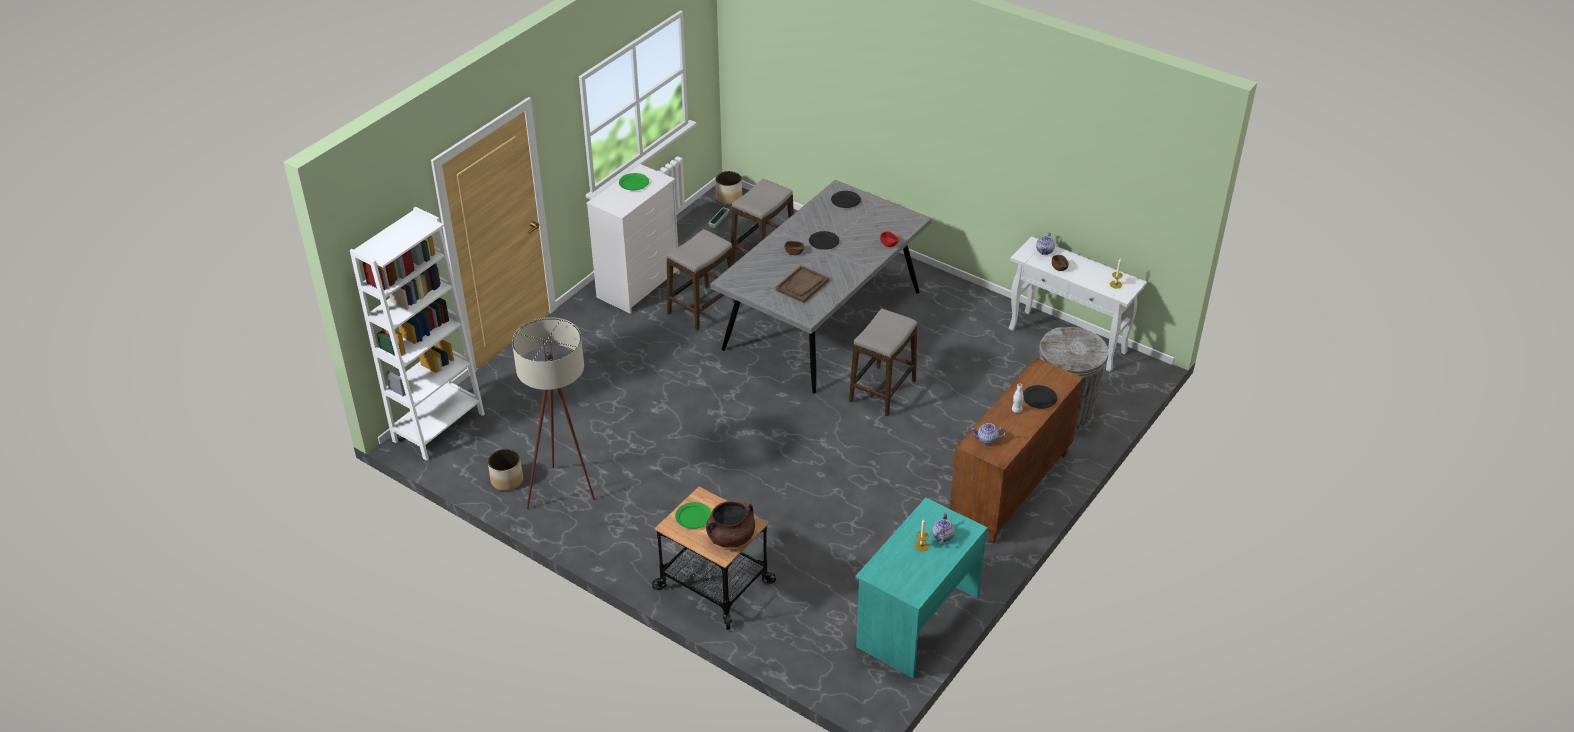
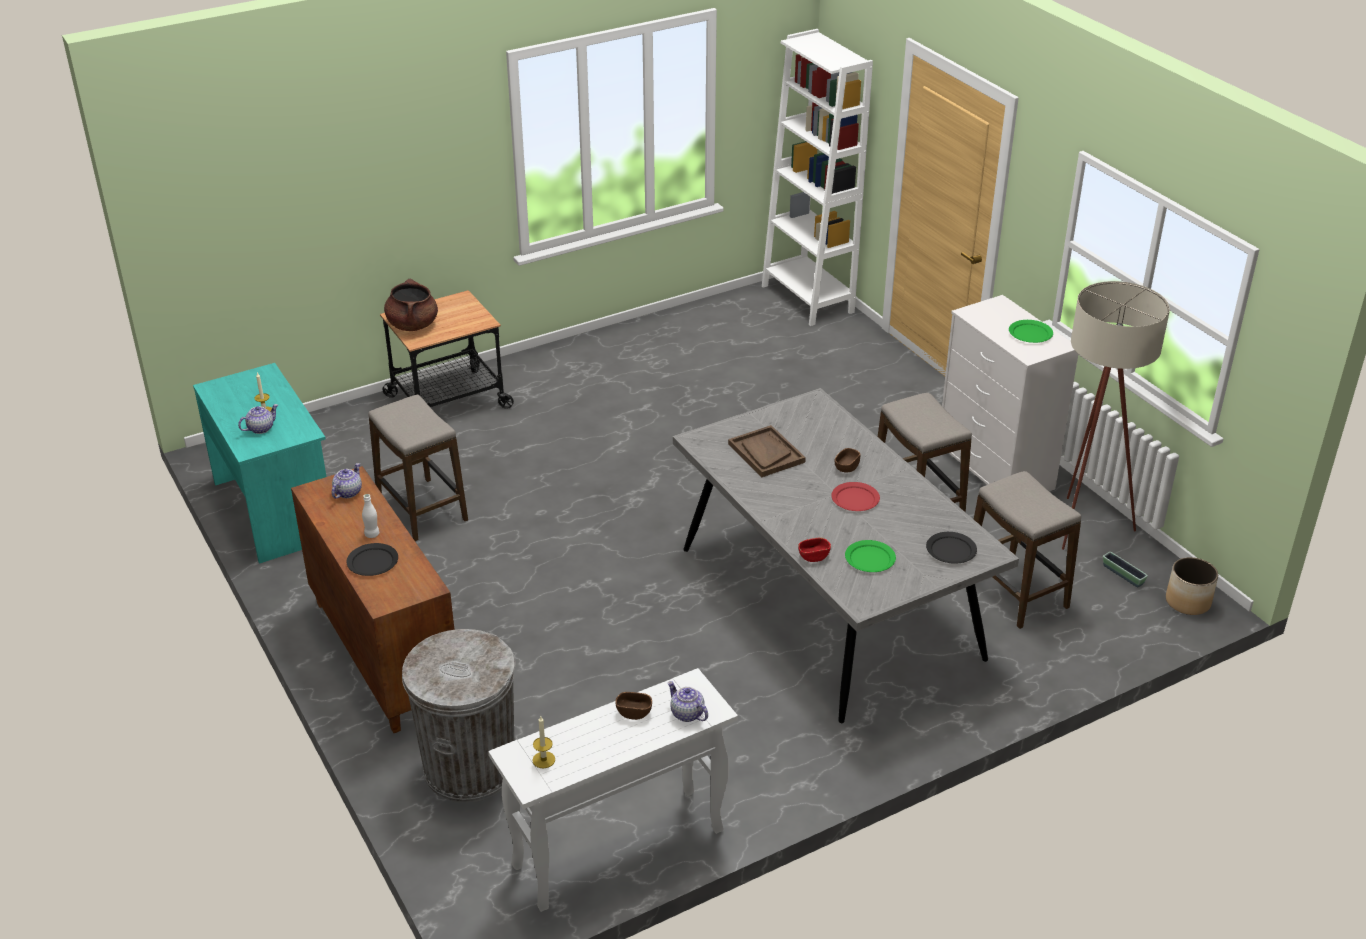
camera: 115 degrees right, 5 degrees down
(507, 480) = (698, 321): planter -> none
(565, 494) = (651, 348): beige floor lamp -> beige floor lamp (1082, 530)
(693, 517) = (461, 312): green plate -> green plate (870, 559)
(824, 242) = (855, 499): black plate -> red plate
(883, 391) = (645, 608): stool -> stool (421, 510)
(942, 536) = (261, 428): teapot -> teapot turned 75 degrees counterclockwise

